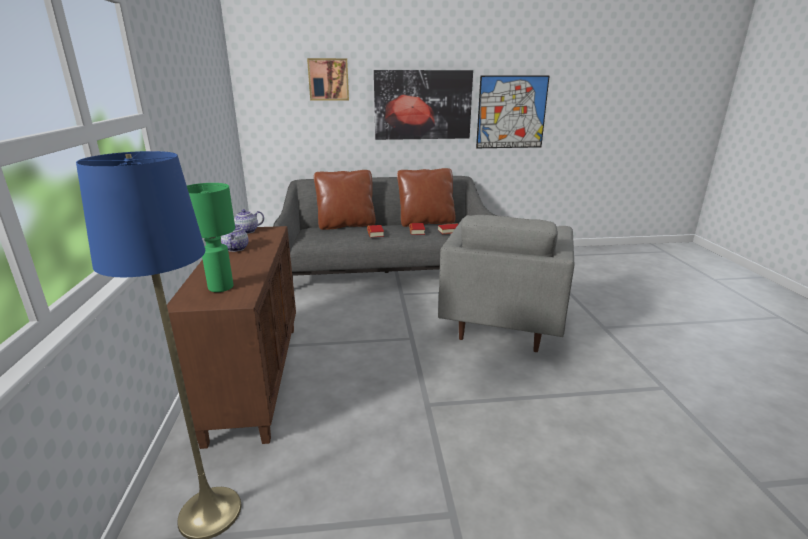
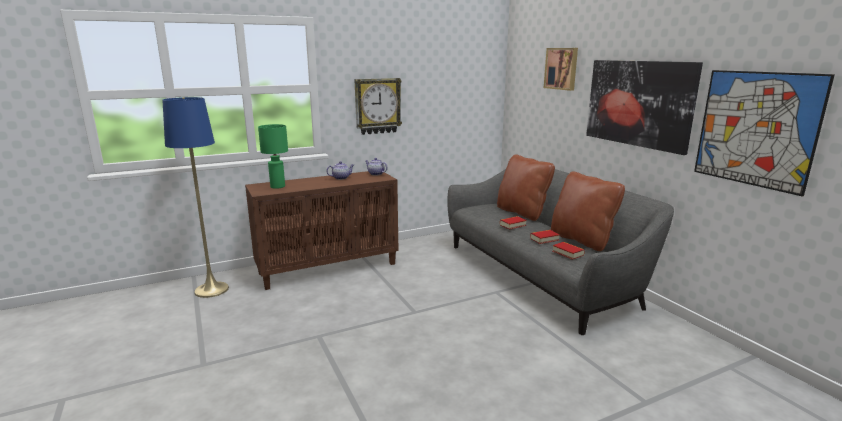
camera: 70 degrees right, 5 degrees down
(188, 141) = (377, 106): none -> wall clock
(502, 324) = (481, 358): grey armchair -> none

